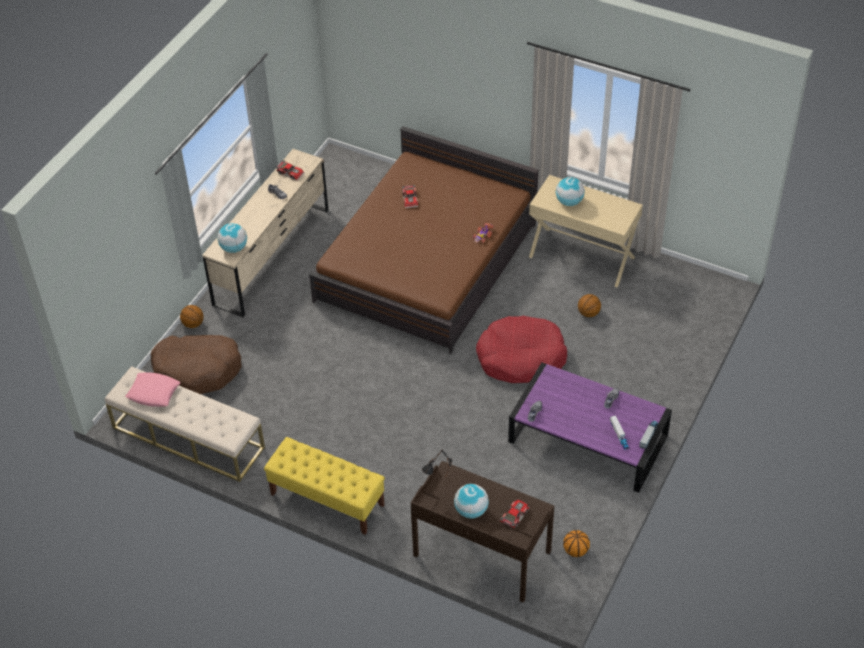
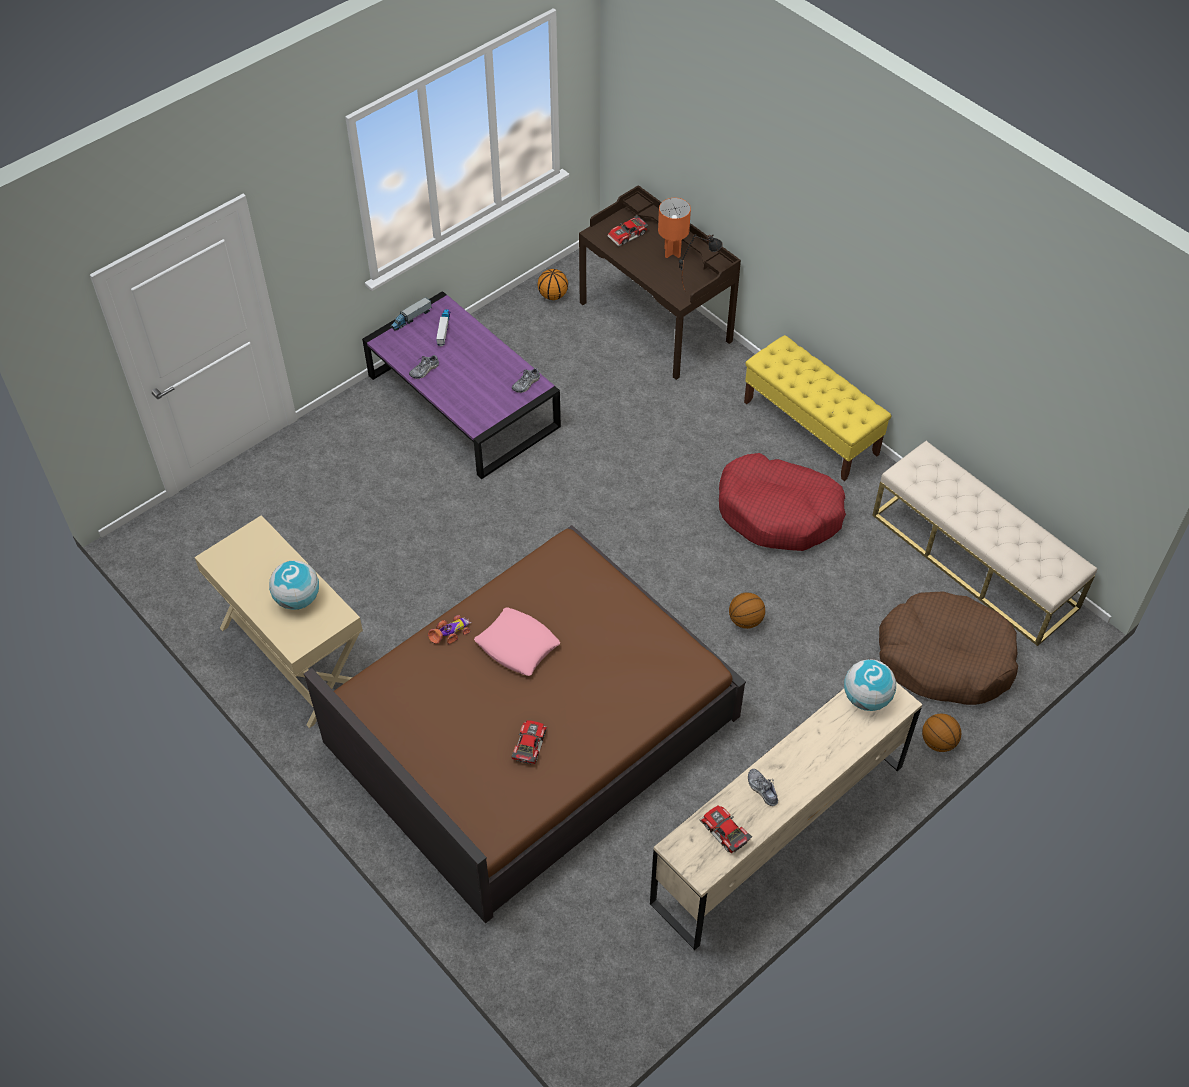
camera: 160 degrees left, 5 degrees up
(153, 392) = (1024, 550): pink pillow -> pink pillow (517, 645)
(471, 511) = (672, 252): globe -> orange table lamp
(521, 358) = (481, 527): red dog bed -> red dog bed (779, 512)
(588, 313) = (349, 561): basketball -> basketball (745, 620)

